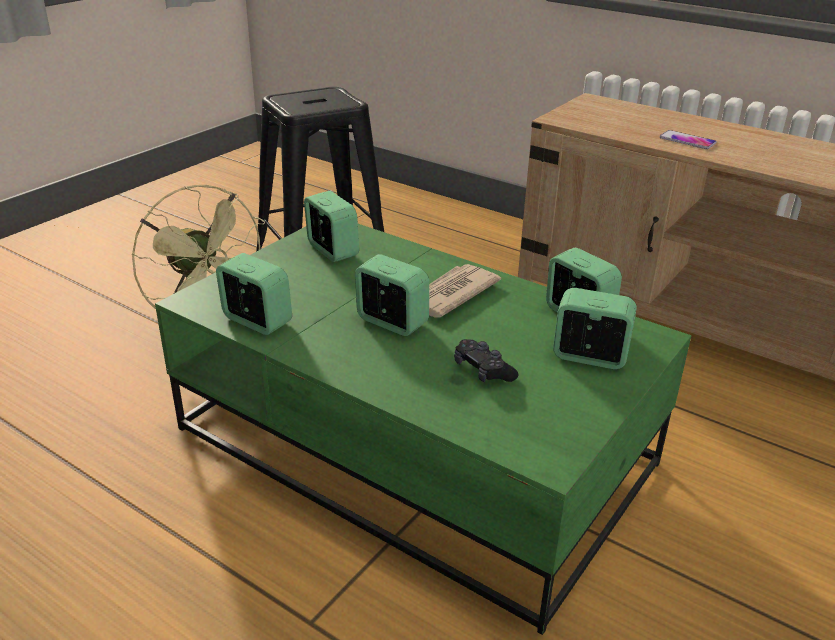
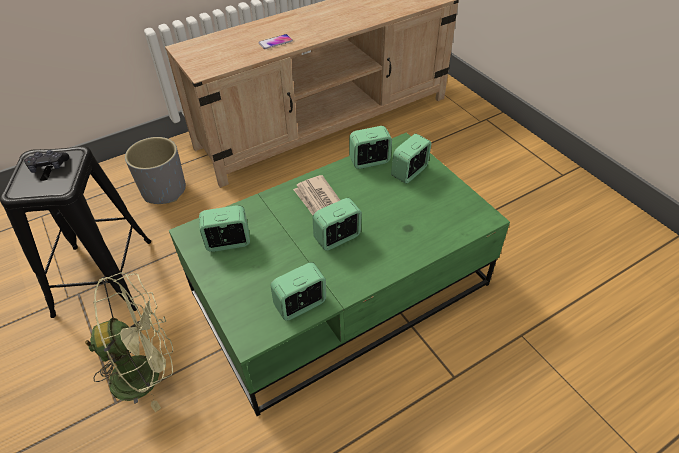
camera: 65 degrees left, 15 degrees up
(475, 257) = (164, 190): none -> grey planter
(483, 370) = (404, 215): black game controller -> black game controller (49, 166)

